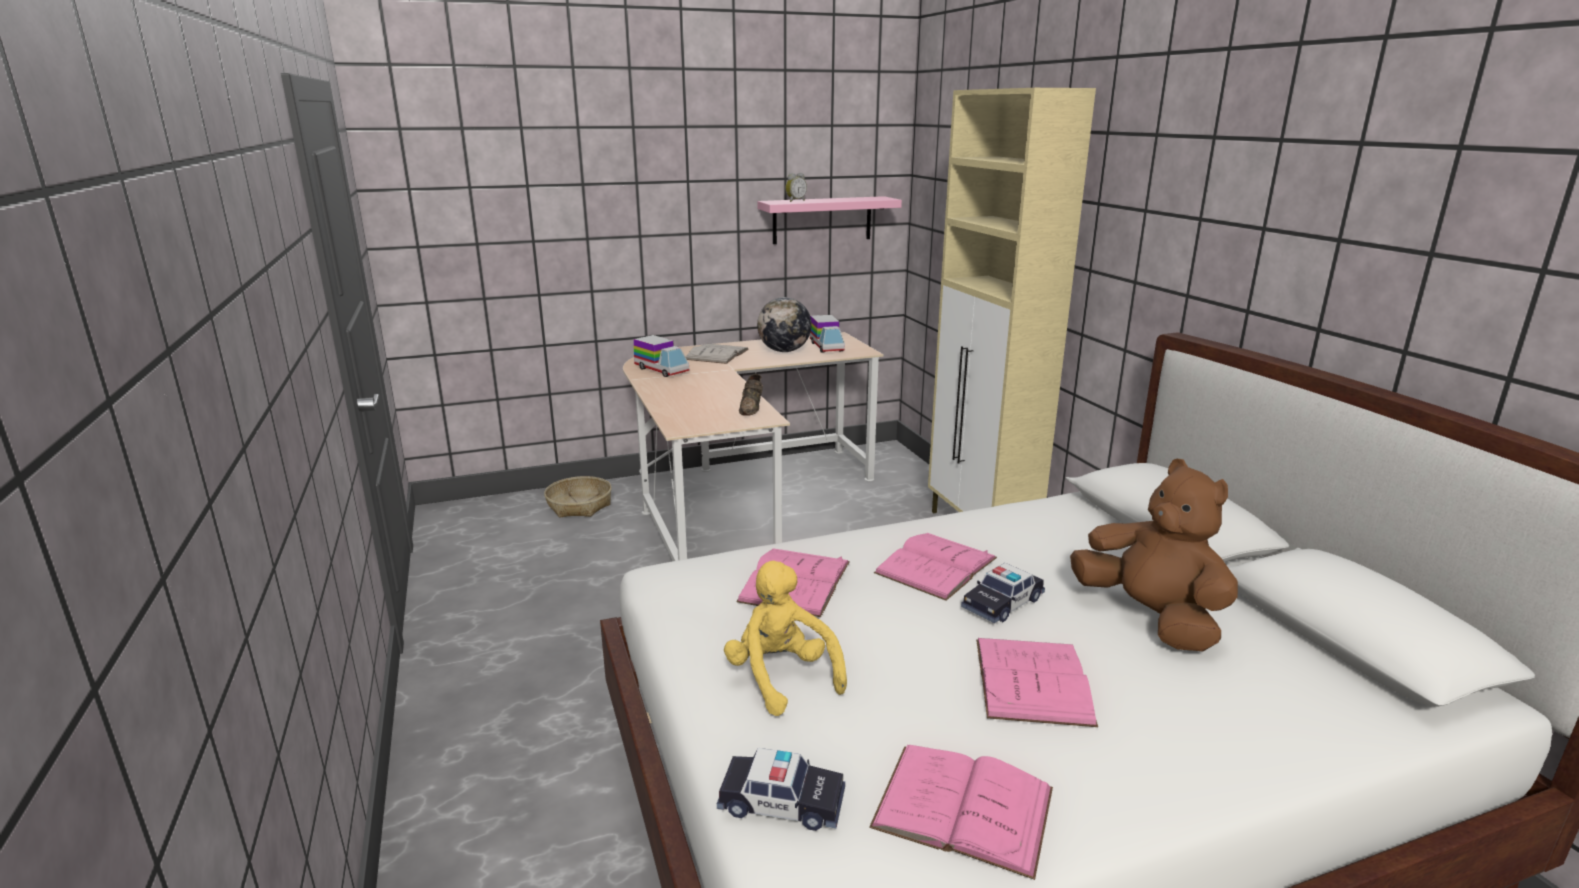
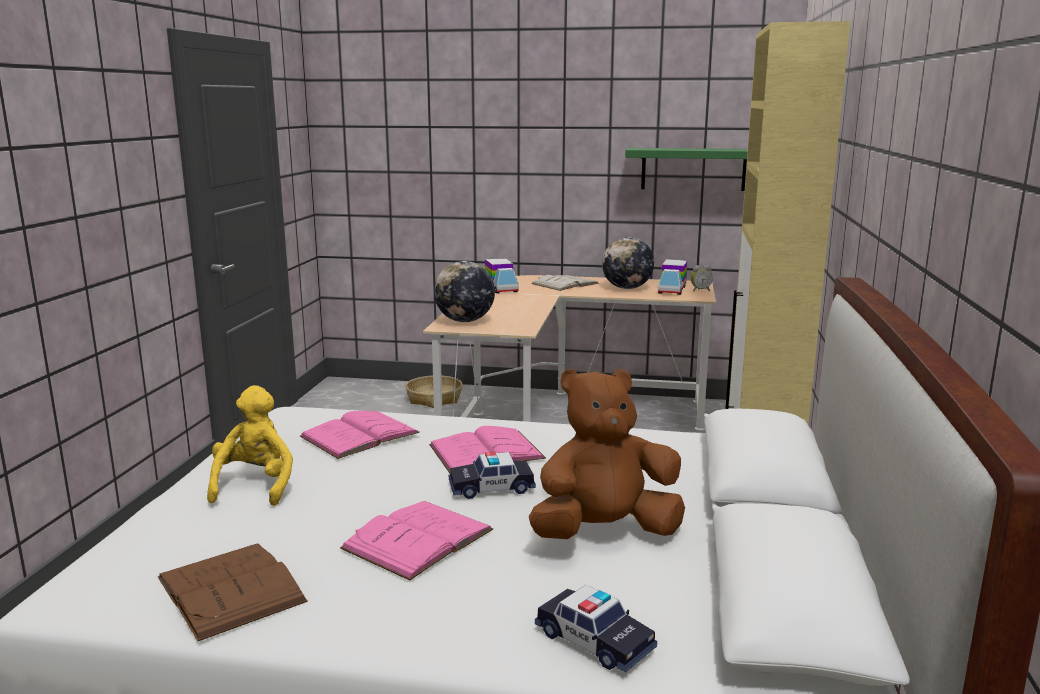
camera: 30 degrees right, 5 degrees down
(691, 417) = (465, 321): none -> globe
(752, 408) = (523, 322): brown shoe -> none
(782, 803) = (133, 546): toy car -> toy car (594, 641)
(795, 201) = (658, 148): alarm clock -> alarm clock (700, 290)
(822, 220) = (693, 169): pink shelf -> green shelf
(963, 807) = (230, 589): pink book -> brown book
(1150, 618) = (605, 532): brown plush toy -> brown plush toy turned 105 degrees counterclockwise

